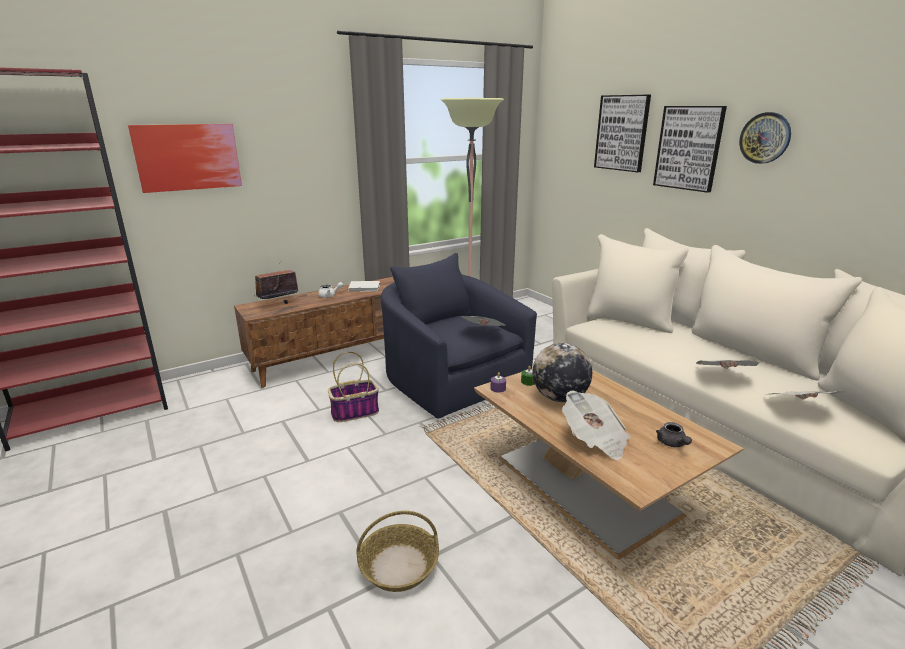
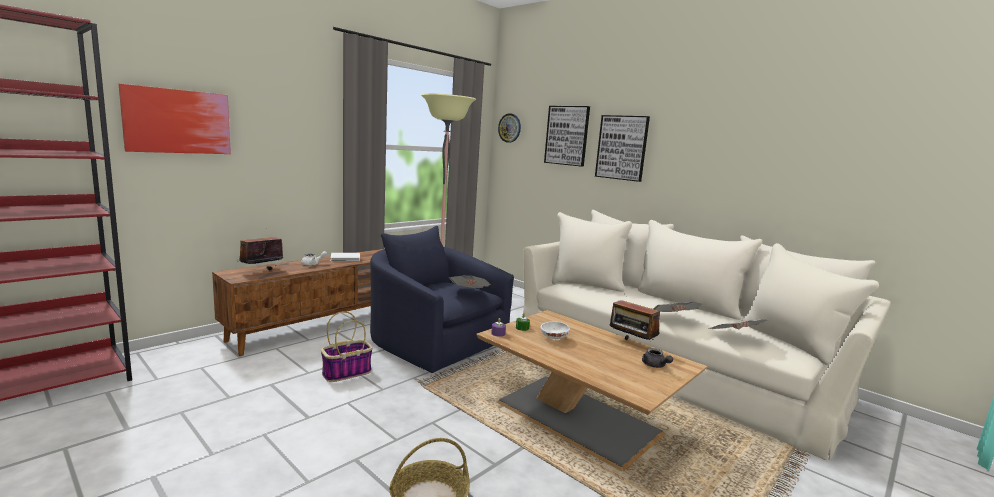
camera: 15 degrees left, 10 degrees down
(559, 398) = (553, 338): globe -> white bowl
(595, 440) = (594, 366): newspaper -> none
(653, 410) = (631, 344): none -> radio
(765, 138) = (680, 140): wall clock -> wall clock (510, 128)

